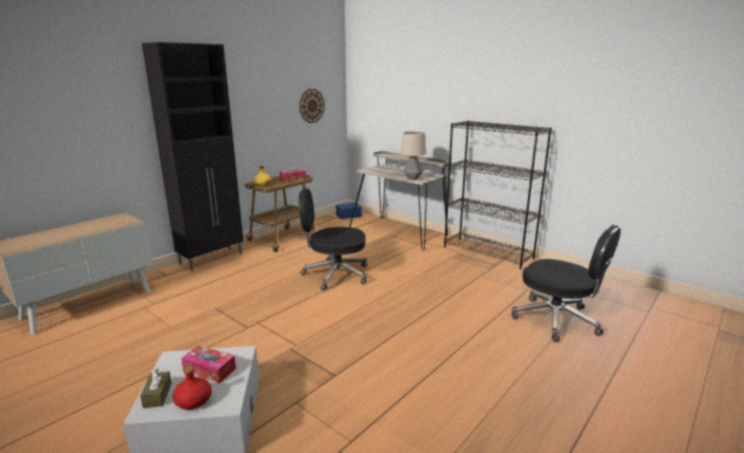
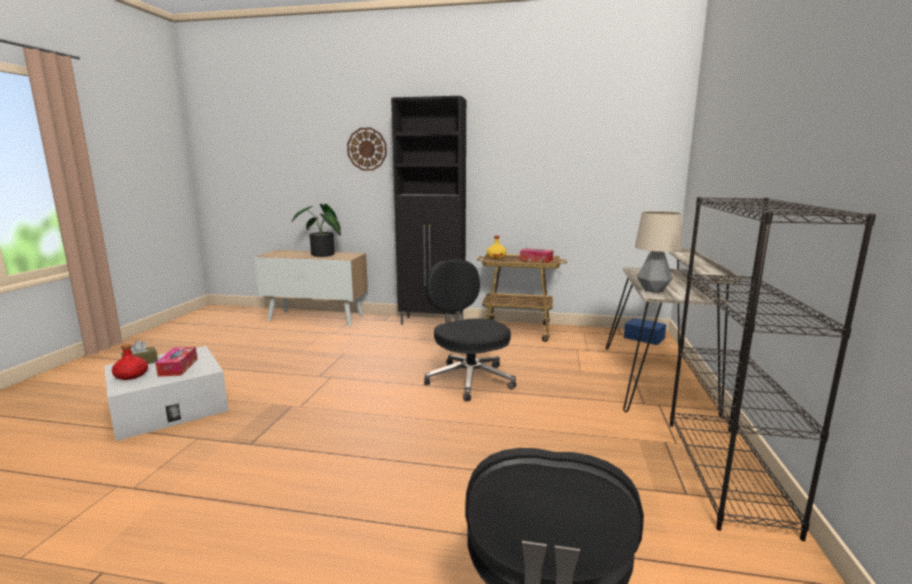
camera: 60 degrees right, 5 degrees down
(90, 228) = (323, 255): none -> potted plant
(311, 105) = (613, 174): wall clock -> wall clock (367, 149)

